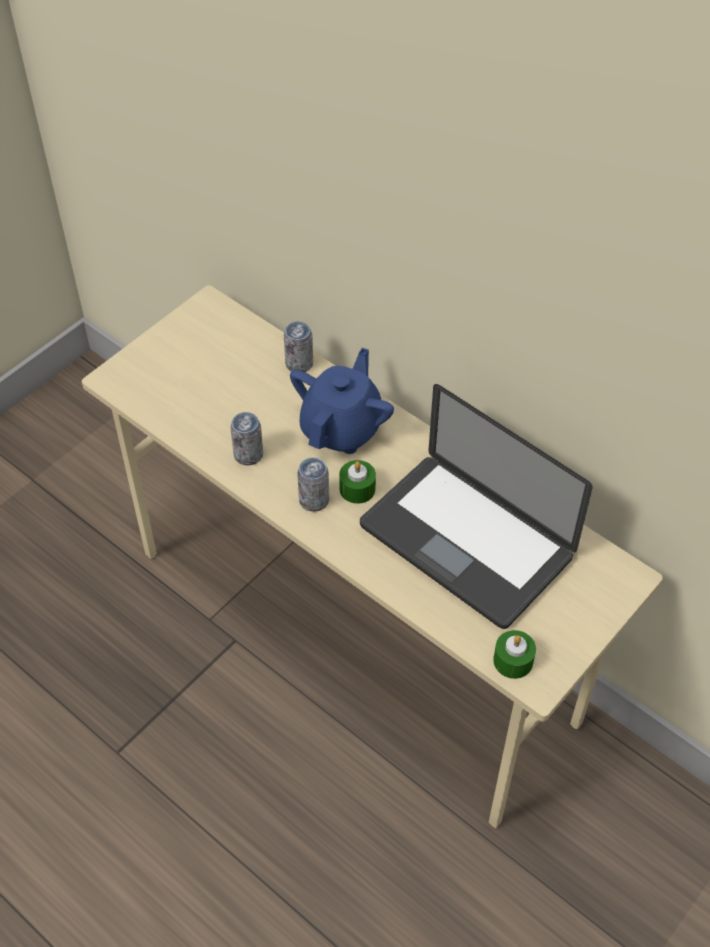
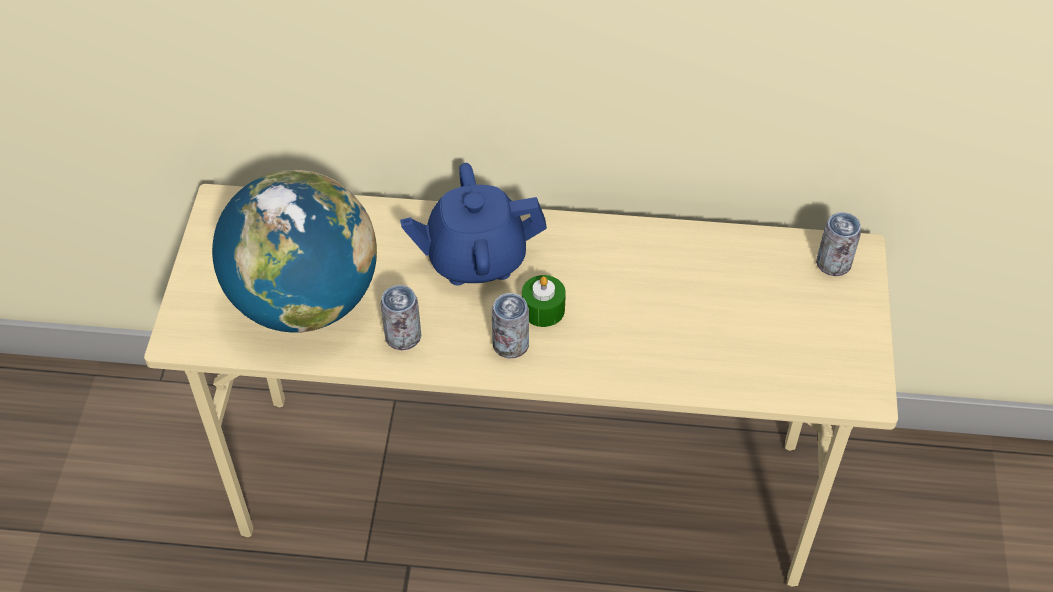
camera: 35 degrees left, 0 degrees up
(207, 396) = (305, 300): none -> globe
(299, 364) = (374, 216): can -> can (833, 264)
(342, 428) = (475, 258): blue teapot -> blue teapot turned 90 degrees counterclockwise
(465, 542) = (689, 302): laptop -> none
(513, 661) = (827, 388): green candle -> none

